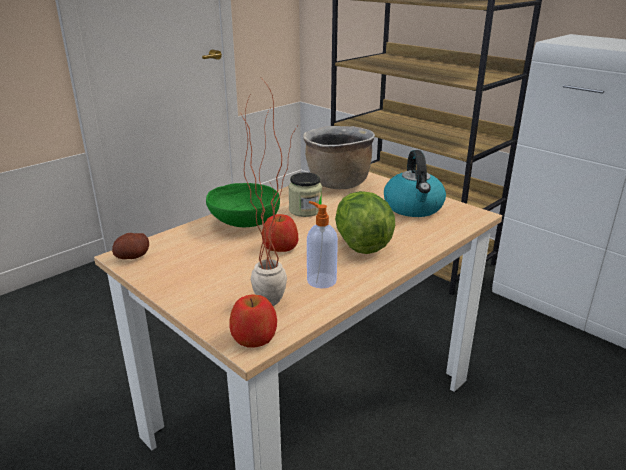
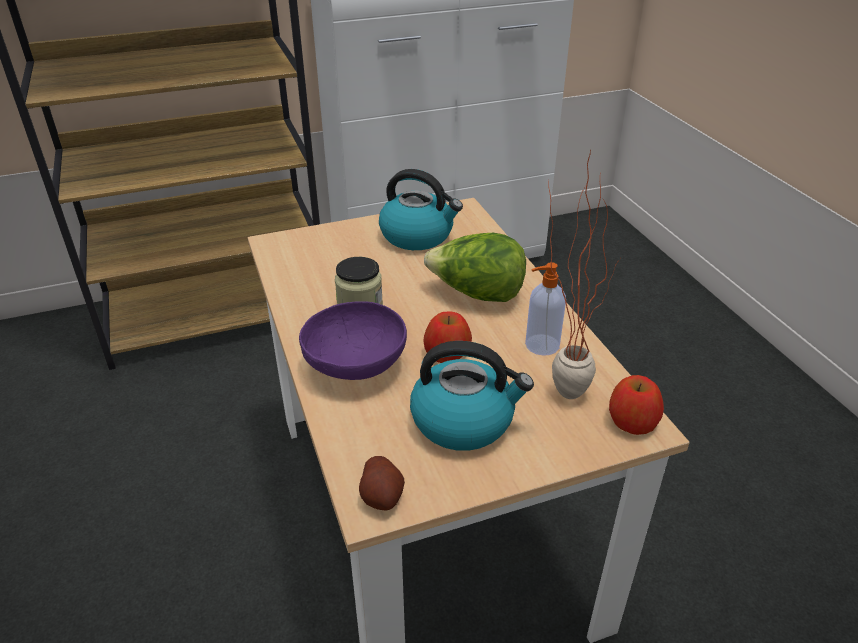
camera: 65 degrees left, 10 degrees up
(213, 267) = (464, 420): none -> kettle
(243, 223) = (356, 366): green bowl -> purple bowl
(337, 183) = (303, 261): brown cooking pot -> none

